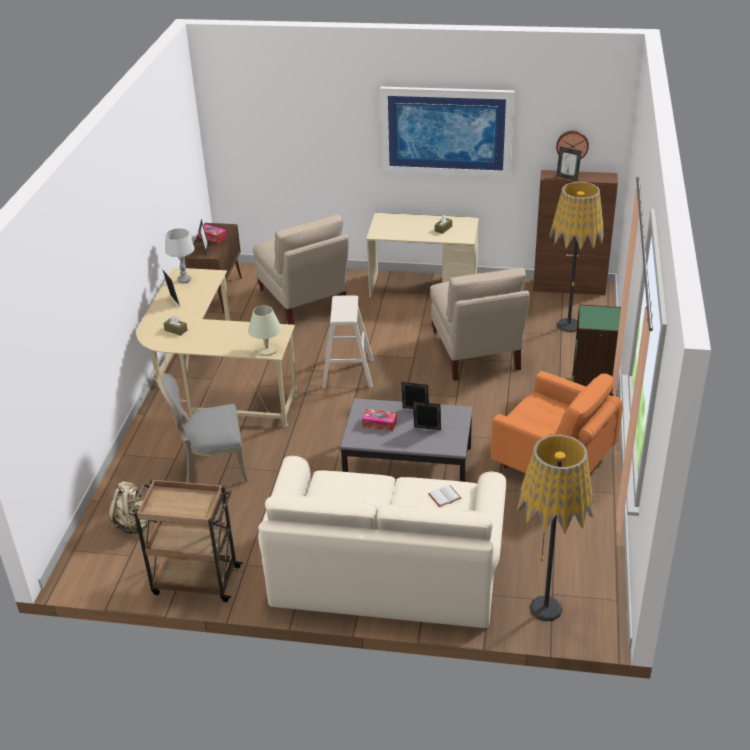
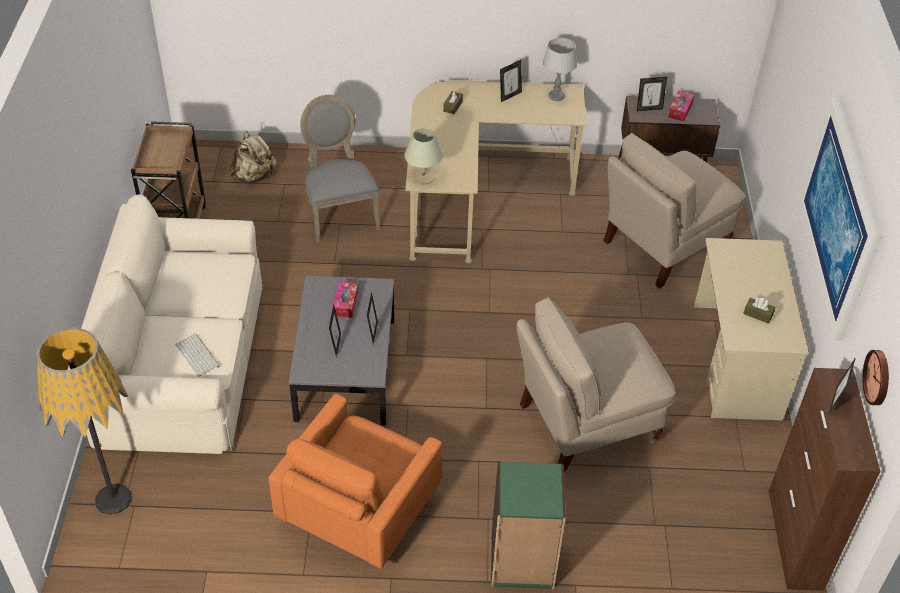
camera: 80 degrees right, 10 degrees up
(348, 373) = (518, 301): beige stool -> none
(444, 496) = (198, 355): white book -> keyboard
(568, 325) = (683, 535): floor lamp -> none

